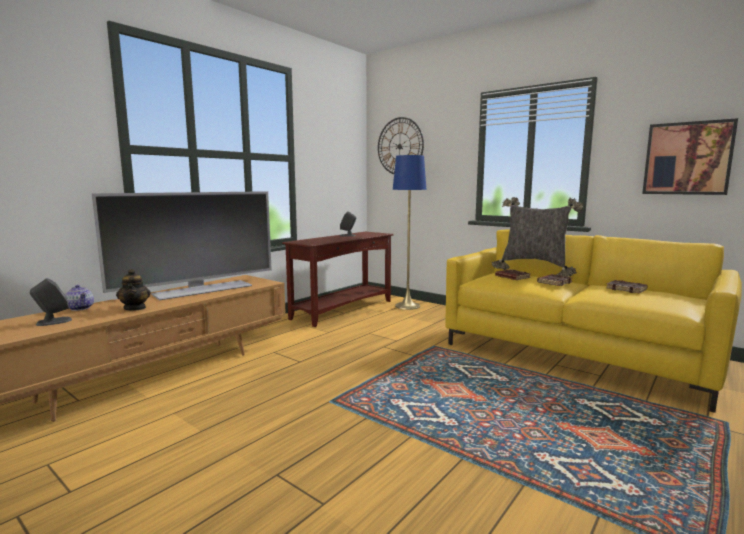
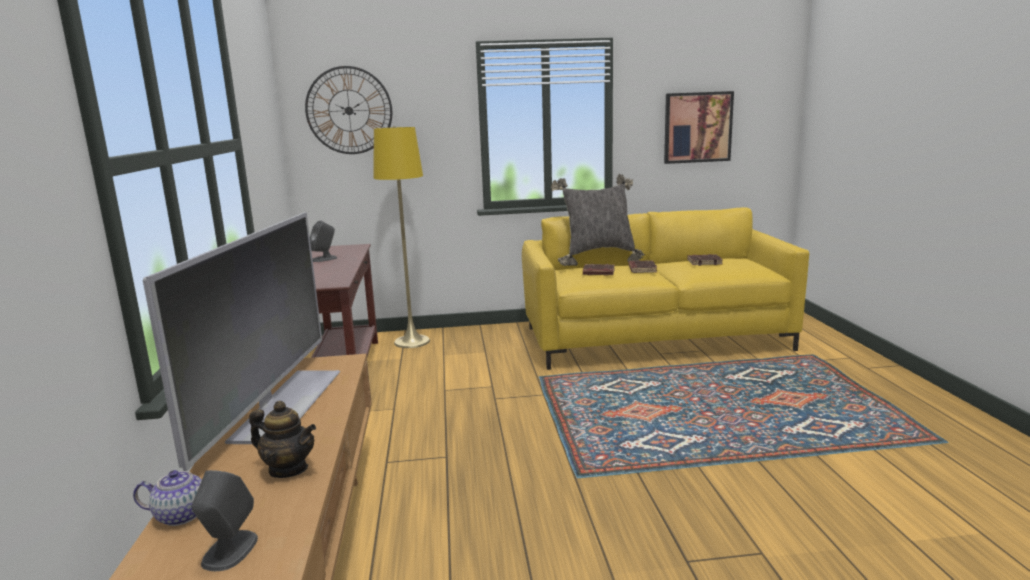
camera: 45 degrees left, 5 degrees up
(407, 306) = (412, 342): blue floor lamp -> yellow floor lamp

